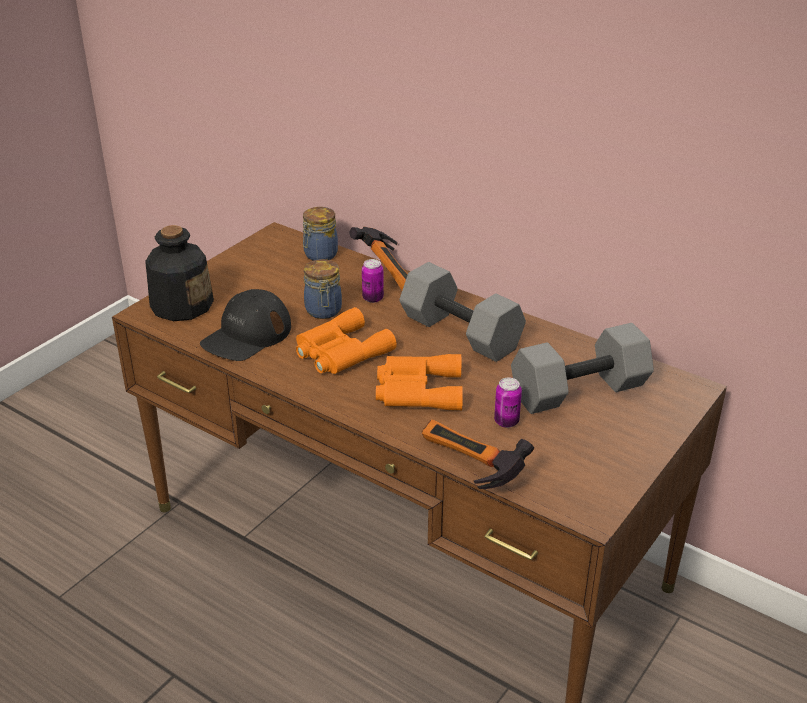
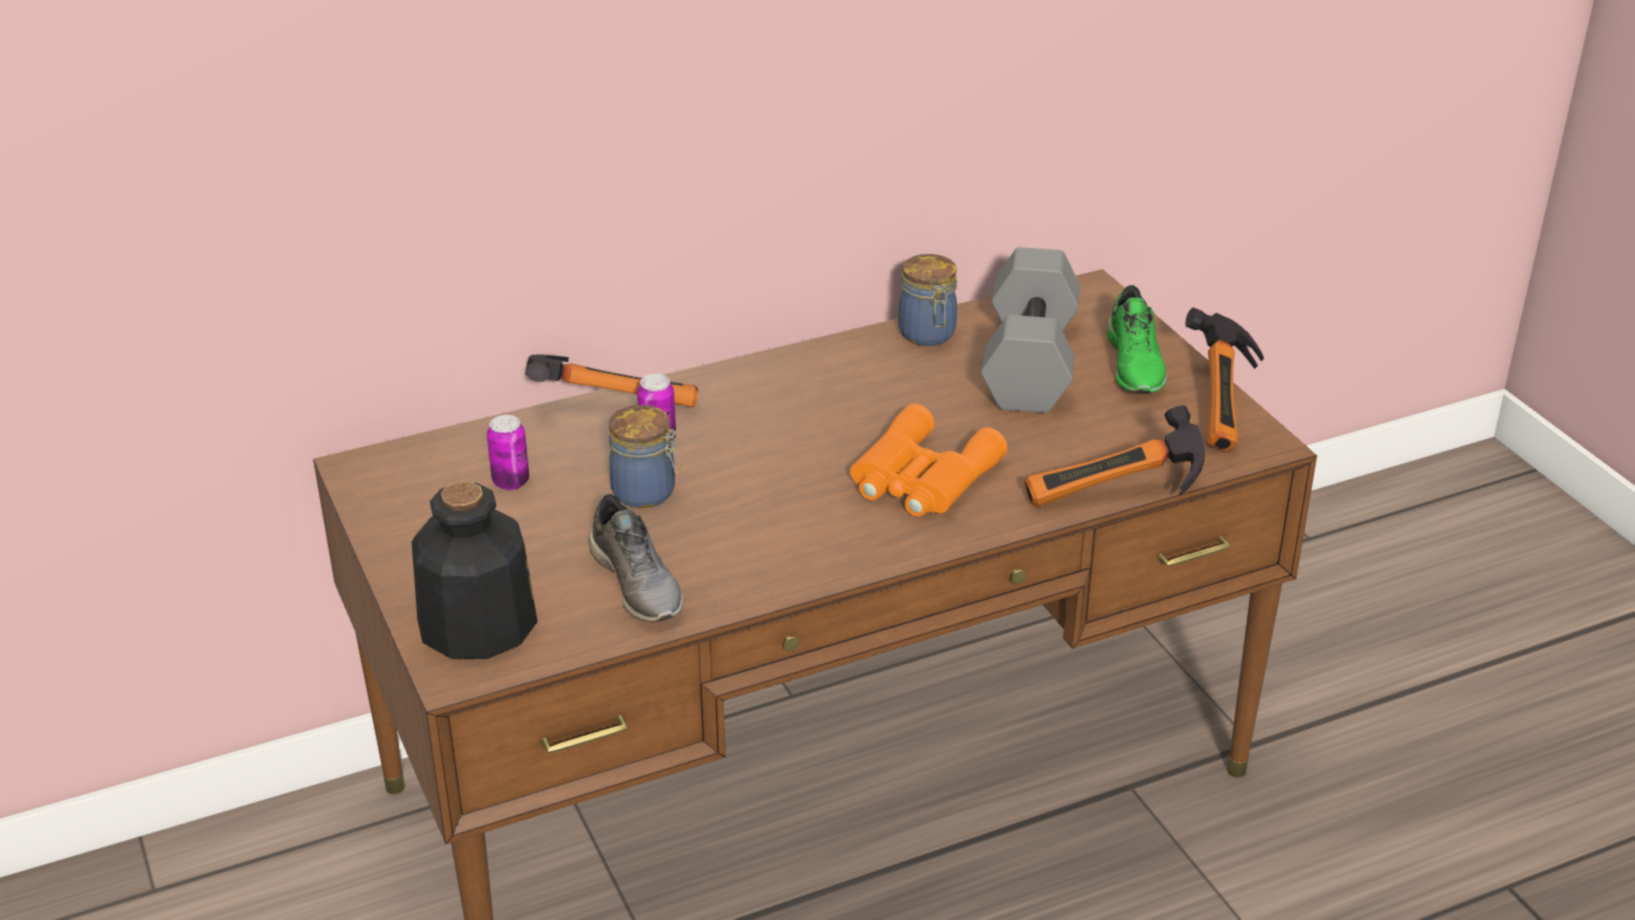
camera: 60 degrees left, 0 degrees up
(247, 335) = (638, 583): black cap -> grey shoe
(319, 255) = (478, 447): jar -> jar (928, 335)
(340, 352) = (769, 511): orange binoculars -> none
(462, 332) = (822, 397): grey dumbbell -> none
(506, 421) = (1047, 435): can -> can (511, 482)
(619, 486) = (1227, 407): none -> hammer
(626, 432) = (1136, 364): none -> green shoe

